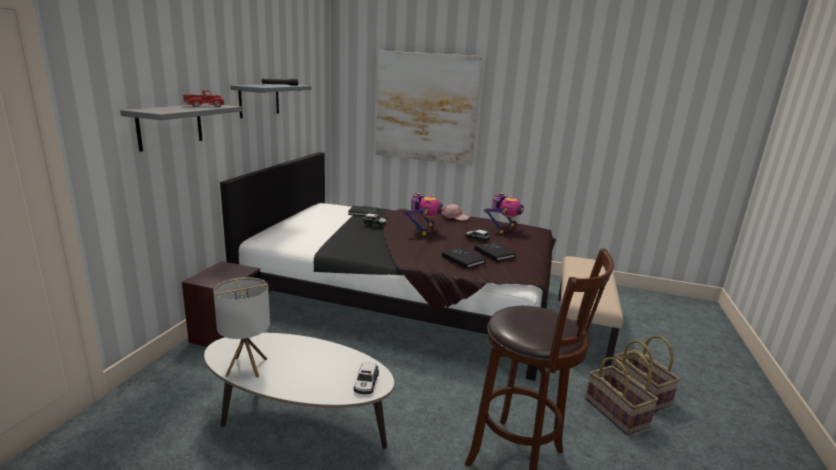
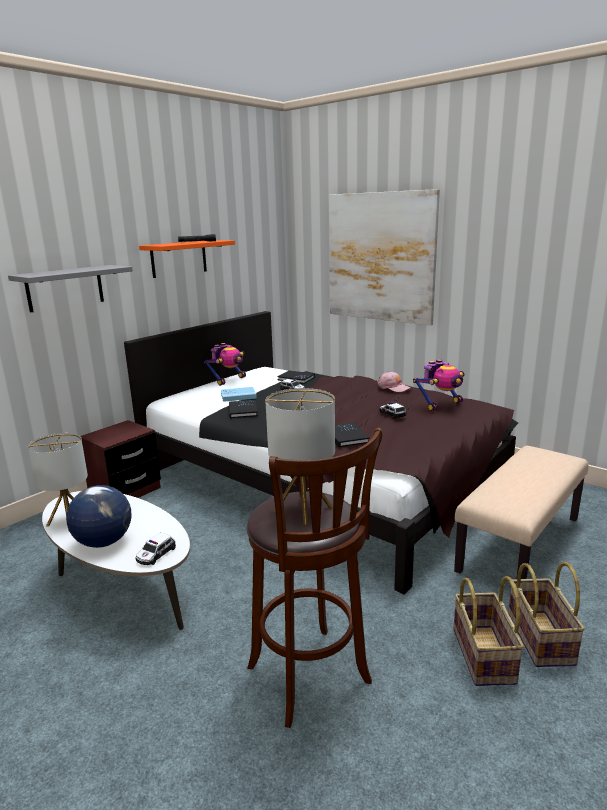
camera: 25 degrees right, 0 degrees up
(204, 106) = (94, 268): toy truck -> none
(259, 100) = (179, 258): grey shelf -> orange shelf
(304, 381) = (104, 542): none -> globe
(327, 230) = (238, 396): none -> blue book
(423, 230) = (336, 400): toy robot -> toy robot (228, 380)
(494, 253) = (394, 432): black book -> black book (243, 411)
(535, 320) = (303, 509): none -> table lamp

